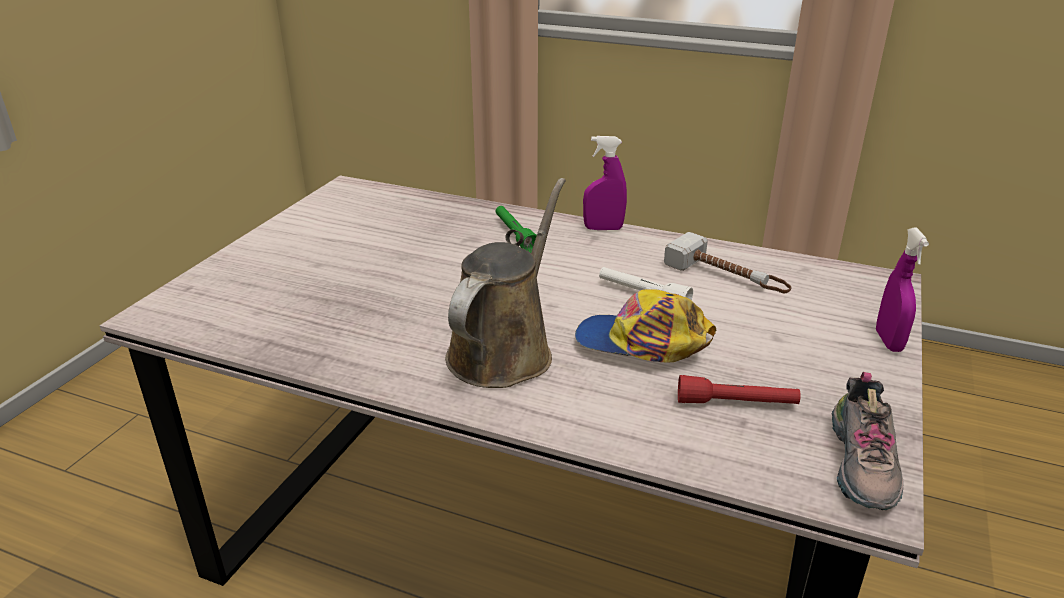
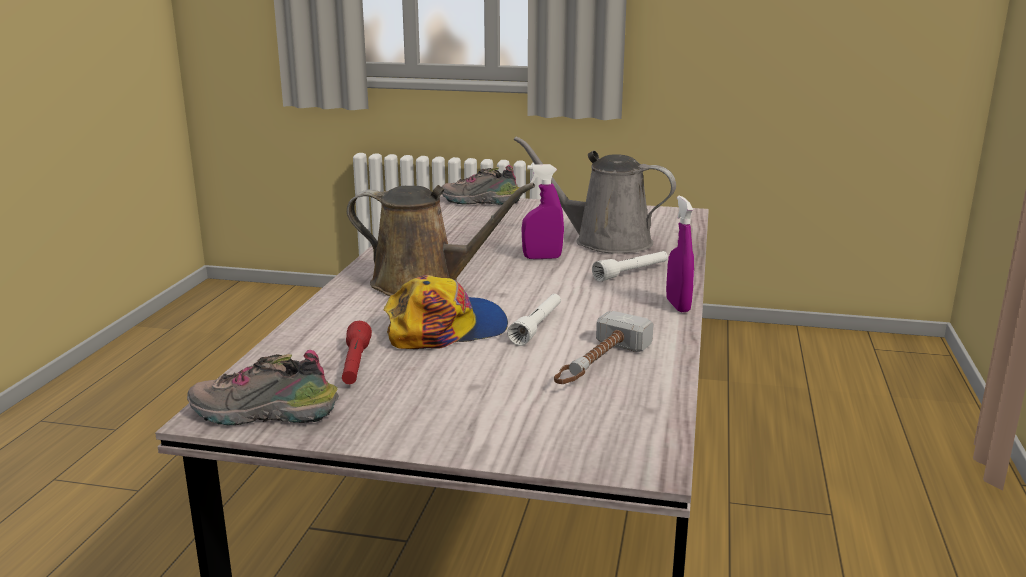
camera: 80 degrees right, 10 degrees down
(194, 290) = (480, 202): none -> shoe
(413, 235) = (605, 241): none -> grey watering can
(515, 235) = (631, 273): green flashlight -> white flashlight
(642, 344) = (446, 328): cap -> cap turned 60 degrees clockwise
(888, 341) = (484, 448): purple spray bottle -> purple spray bottle (542, 258)

